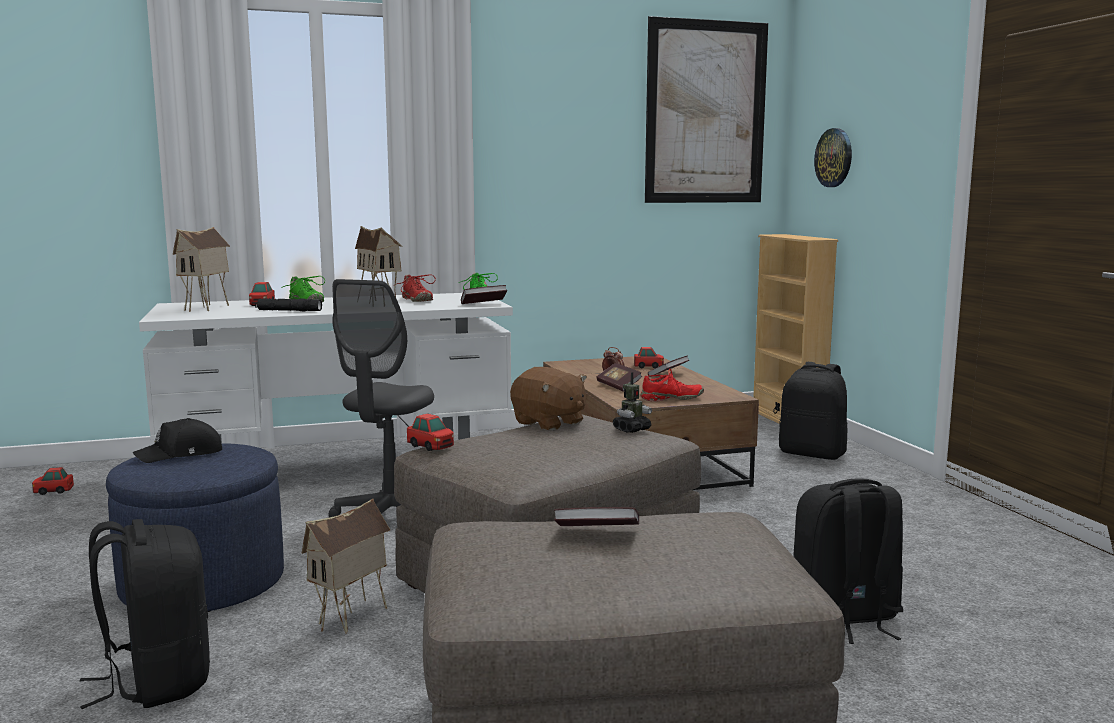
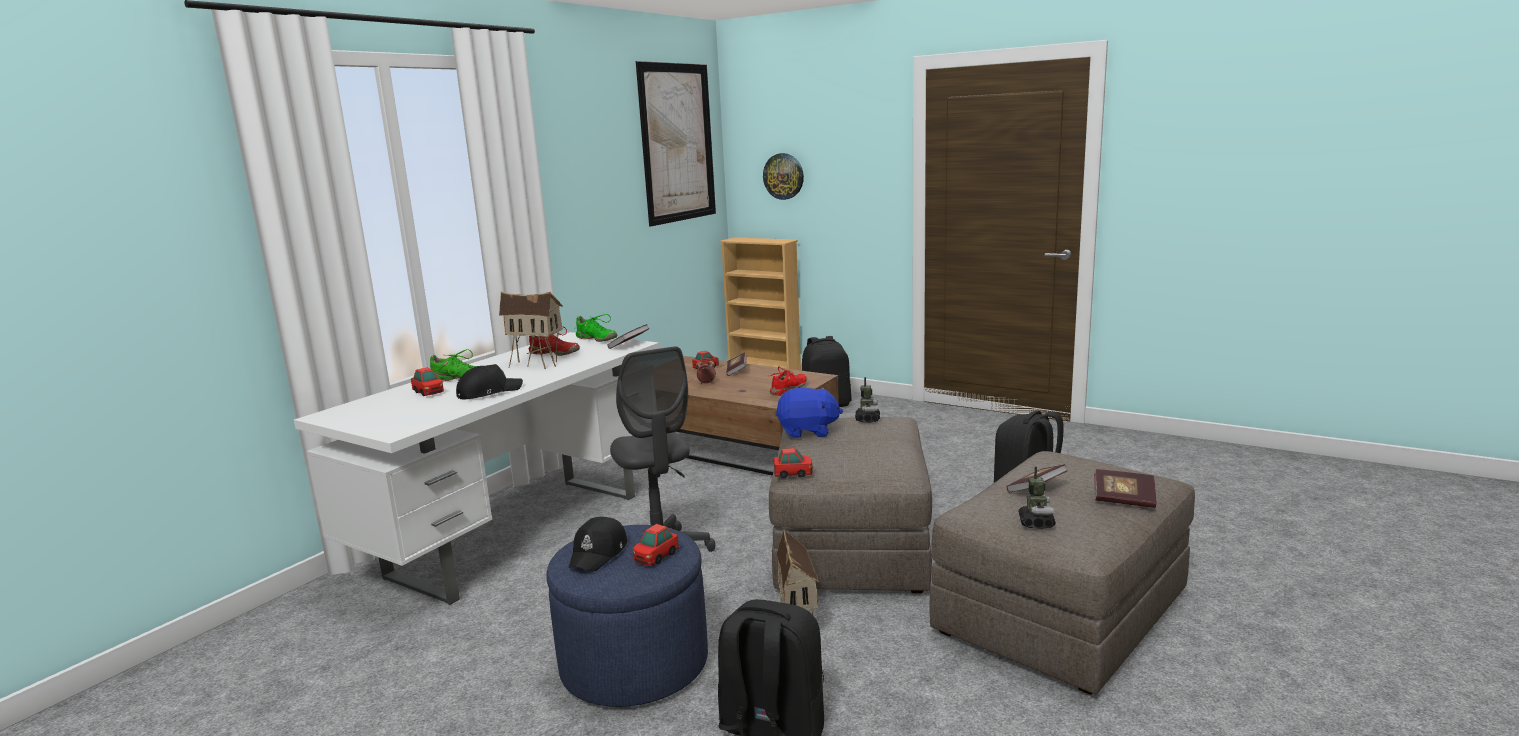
camera: 40 degrees left, 5 degrees up
(53, 491) = (253, 671): toy car -> toy car (656, 557)
(207, 308) = (391, 410): toy house -> none
(289, 310) = (488, 392): black flashlight -> black cap
(497, 560) = (1036, 523): none -> toy robot
(548, 423) = (808, 431): brown plush toy -> blue plush toy
(619, 386) = (730, 389): book -> book (1123, 500)

